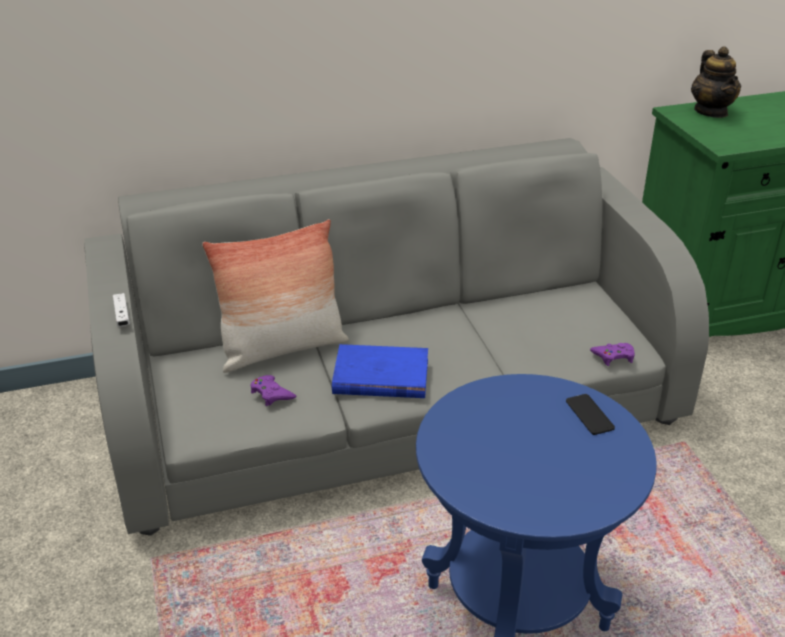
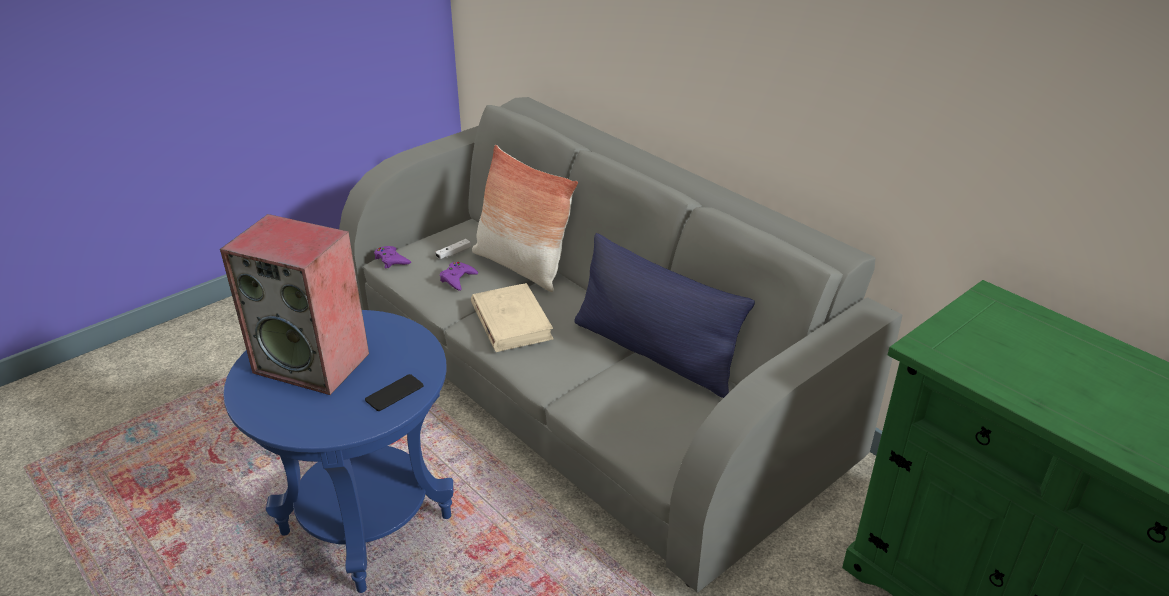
camera: 65 degrees right, 0 degrees up
(122, 315) = (414, 159): white game controller -> white game controller (453, 253)
(380, 377) = (511, 321): blue book -> beige book
(480, 314) = (654, 352): none -> blue pillow
(511, 459) = (314, 362): none -> speaker
(614, 356) = (644, 455): purple game controller -> purple game controller (391, 260)
(711, 112) = (1029, 324): teapot -> none

